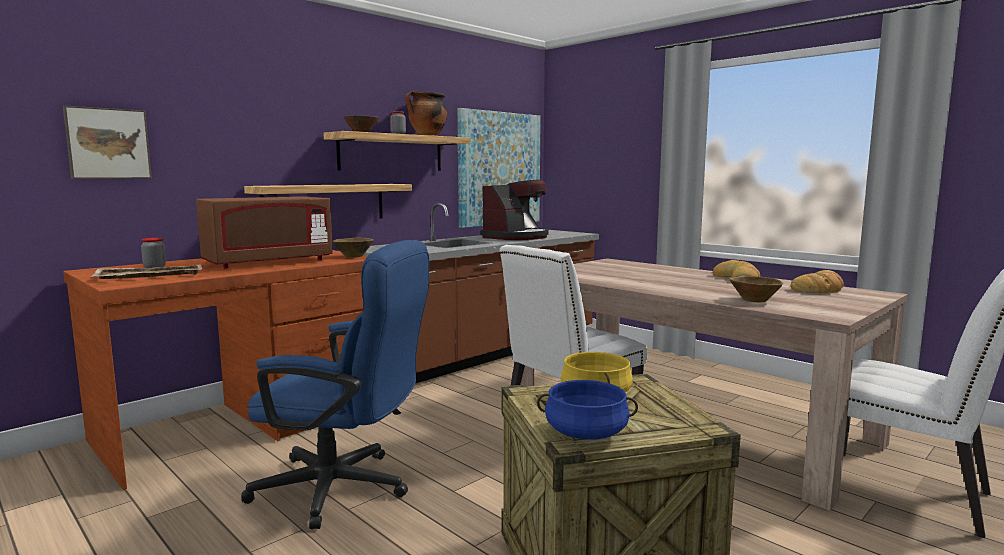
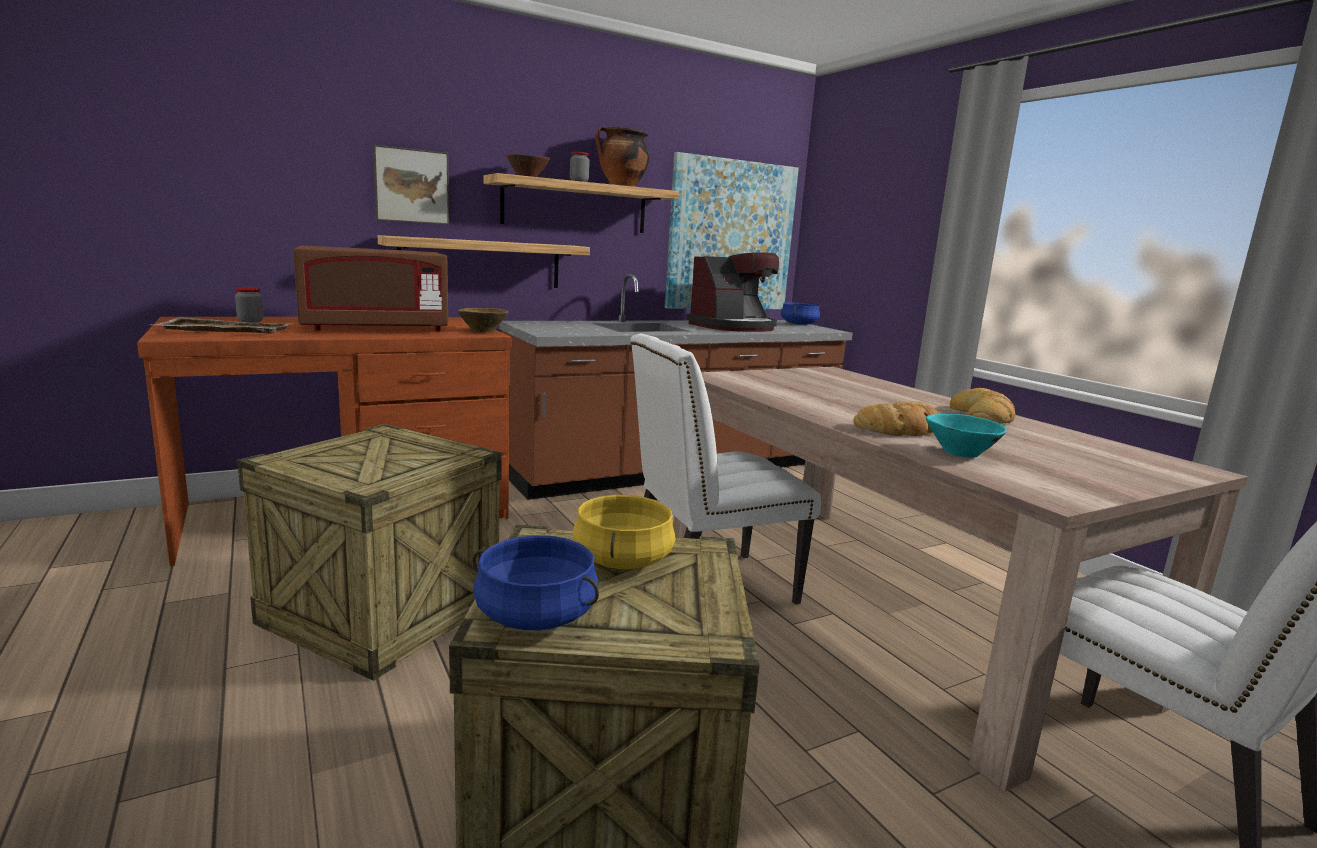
camera: 15 degrees right, 5 degrees up
(108, 144) = (213, 175): picture -> picture (411, 186)
(345, 489) = (383, 612): blue office chair -> crate
(555, 231) = (798, 324): none -> blue cooking pot
(754, 300) = (959, 453): brown bowl -> turquoise bowl
(819, 289) = (1094, 449): bread -> bread (901, 429)

